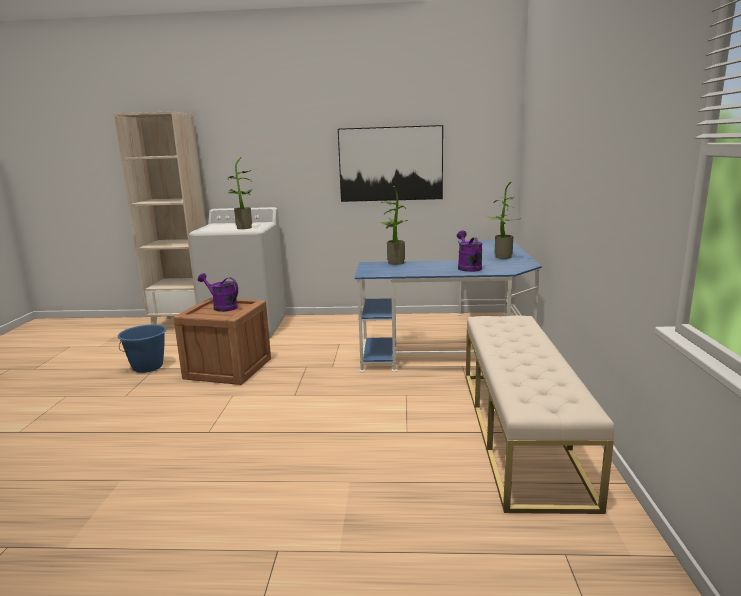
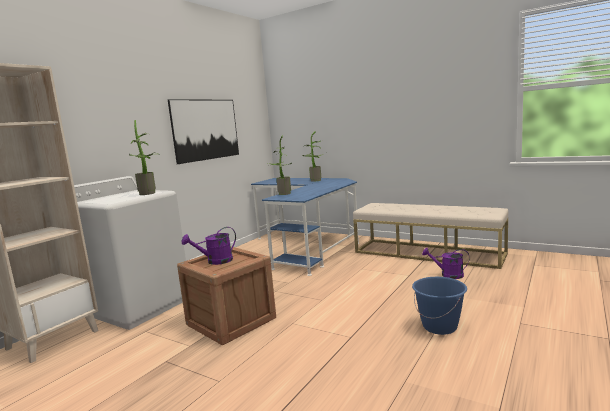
camera: 60 degrees left, 5 degrees down
(148, 367) = (155, 366): blue bucket -> blue bucket (440, 326)
(468, 267) = (326, 185): purple watering can -> purple watering can (448, 275)

